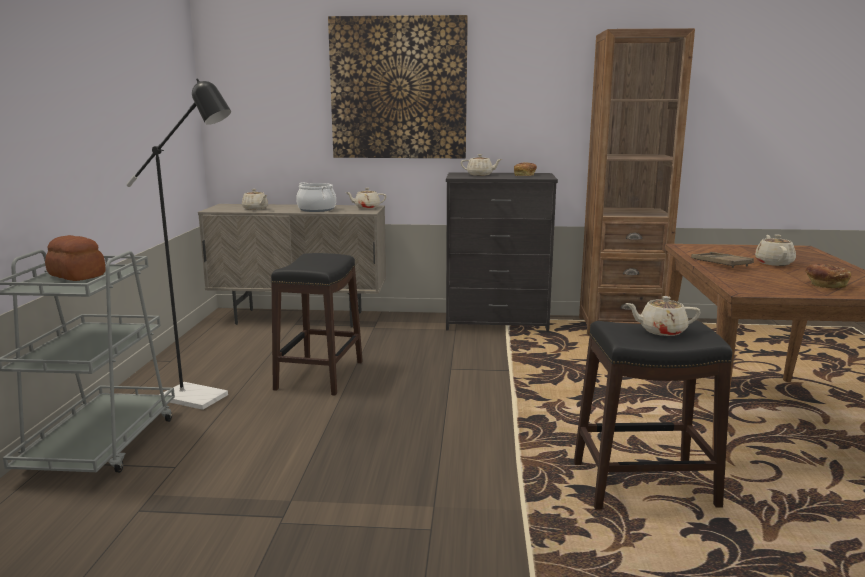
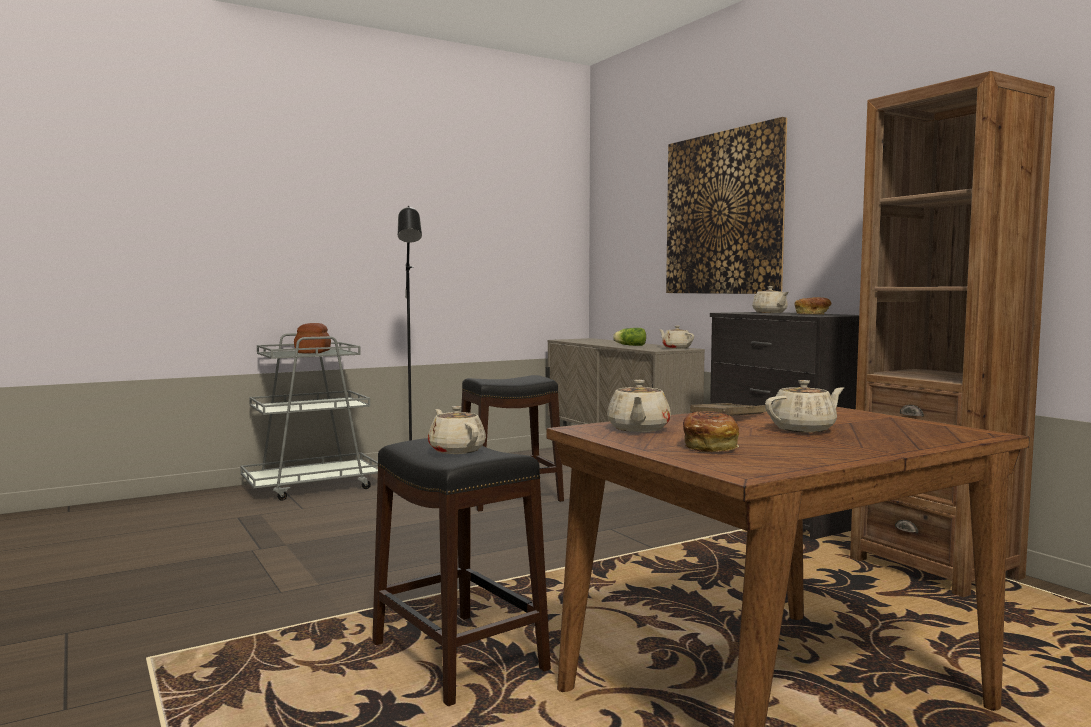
camera: 55 degrees right, 10 degrees down
(255, 209) = (590, 341): beige teapot -> beige teapot (638, 429)
(317, 209) = (629, 345): cooking pot -> lettuce

